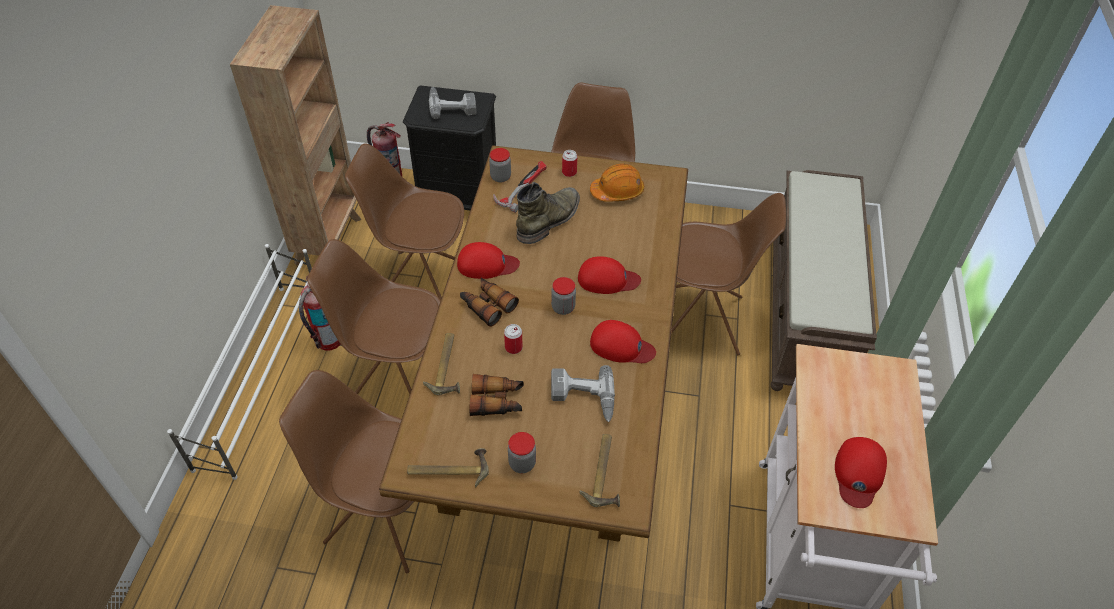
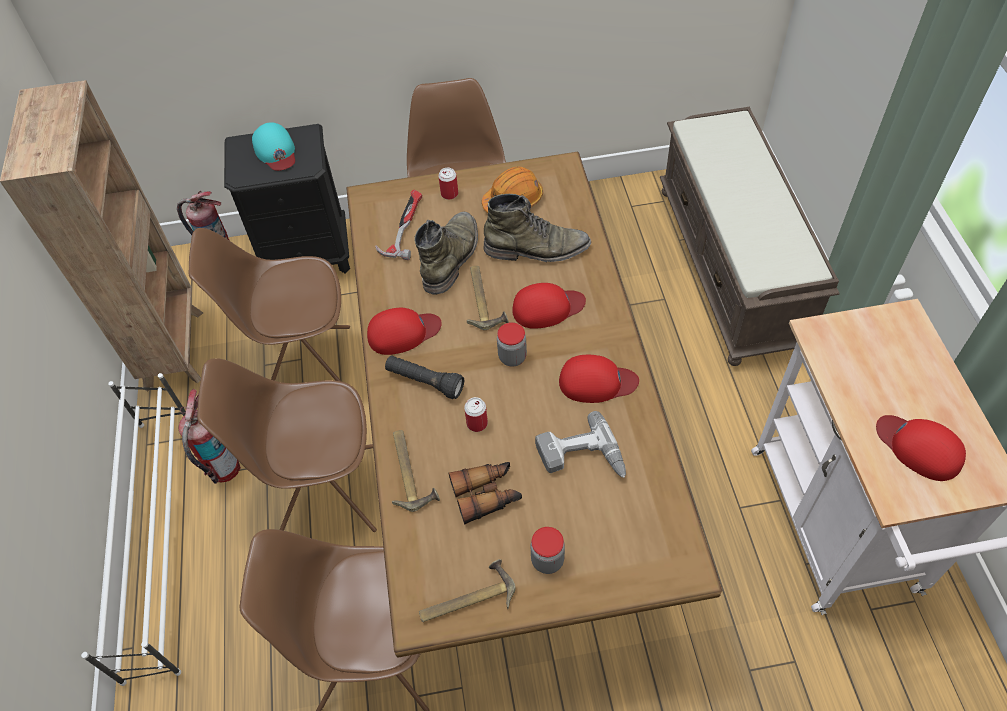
camera: 15 degrees left, 5 degrees up
(452, 105) = (276, 151): power drill -> turquoise cap
(487, 305) = (424, 382): binoculars -> black flashlight
(500, 177) = (373, 222): jar -> none
(605, 473) = (644, 539): hammer -> hammer (484, 300)
(620, 233) = (537, 249): none -> green boot
(704, 321) = (631, 312): brown chair -> none
(858, 473) = (919, 447): red cap -> red cap turned 135 degrees clockwise

